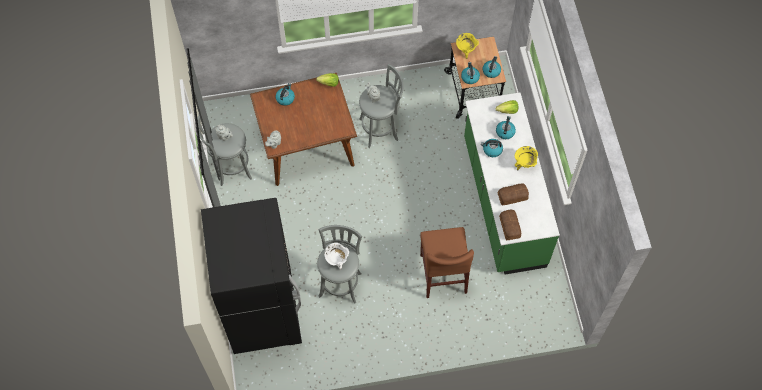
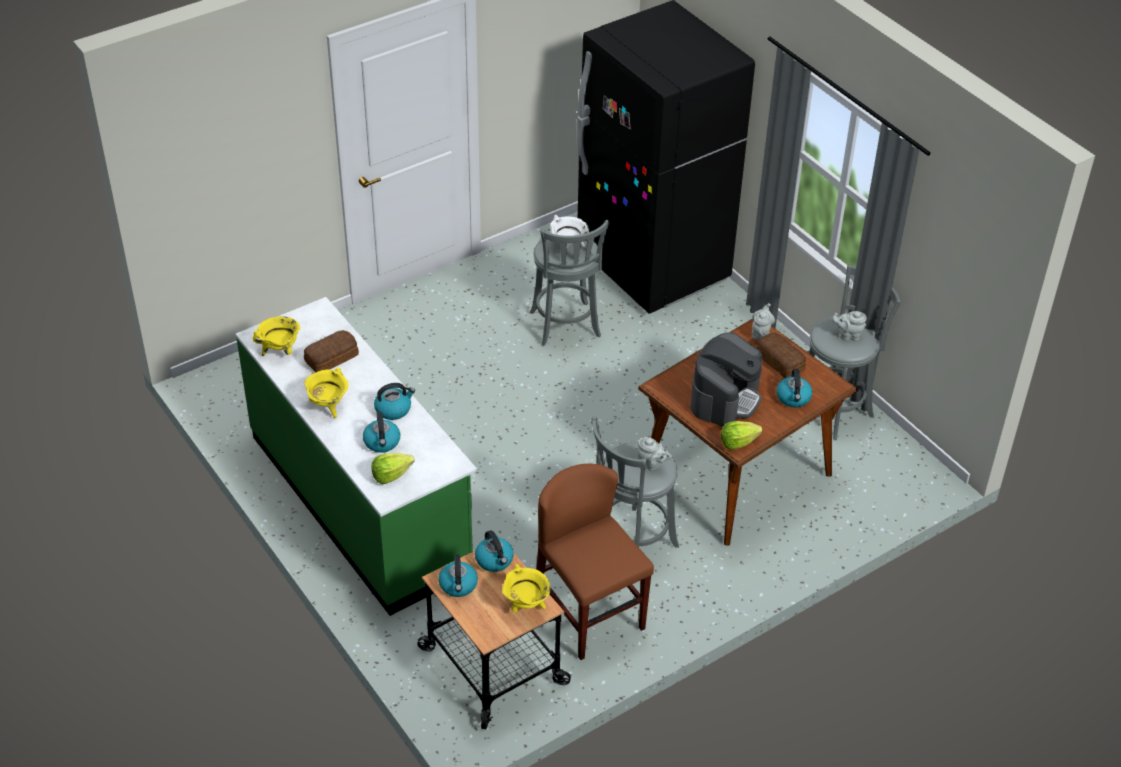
camera: 155 degrees right, 20 degrees down
(319, 111) = (725, 398): none -> coffee machine
(443, 273) = (417, 381): brown chair -> brown chair (589, 614)
(509, 227) = (320, 319): bread -> bread (780, 361)
(538, 211) = (280, 351): none -> yellow cooking pot

